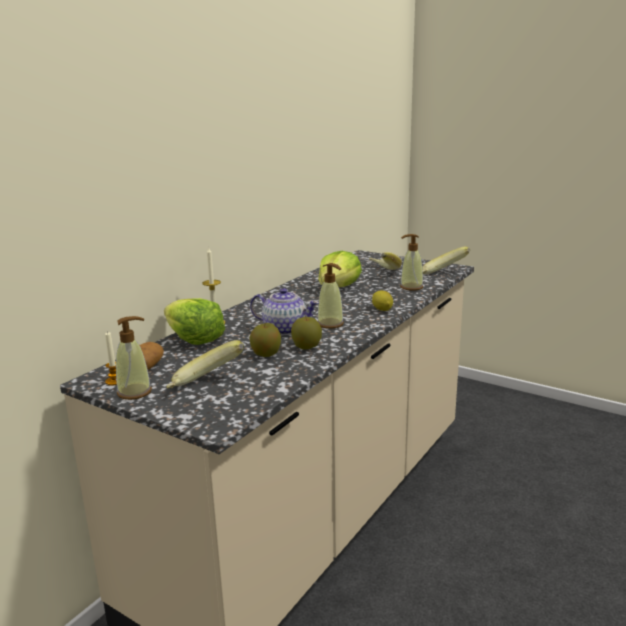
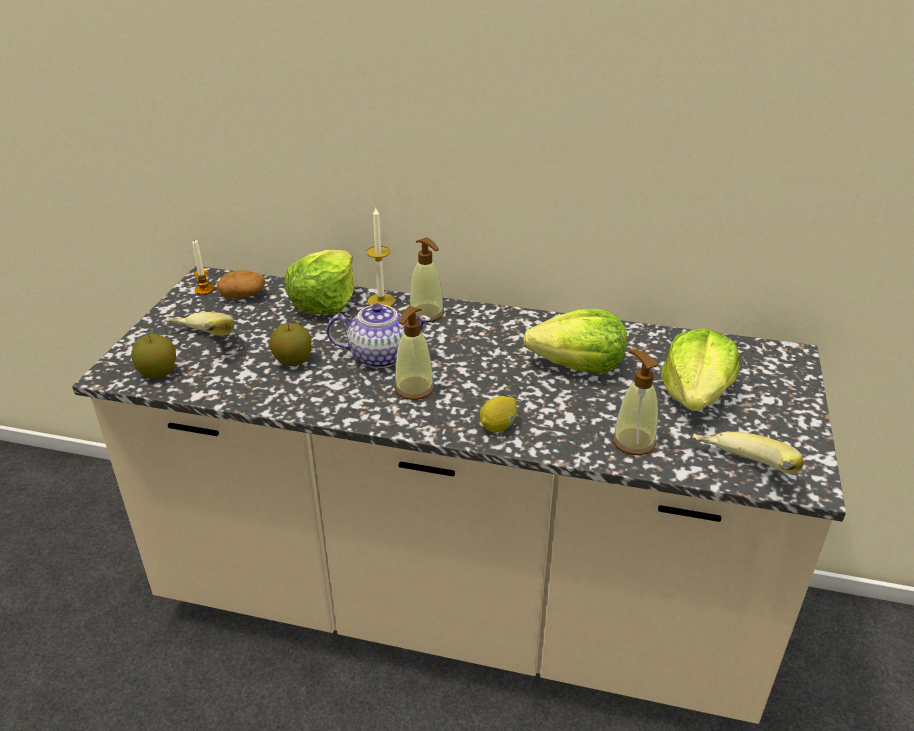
camera: 70 degrees right, 15 degrees up
(135, 392) = (180, 308): soap dispenser -> soap dispenser (426, 314)
(284, 329) = (379, 356): teapot -> teapot turned 90 degrees counterclockwise
(306, 347) = (324, 386): apple -> apple (158, 373)
(381, 272) = (695, 395): banana -> lettuce

